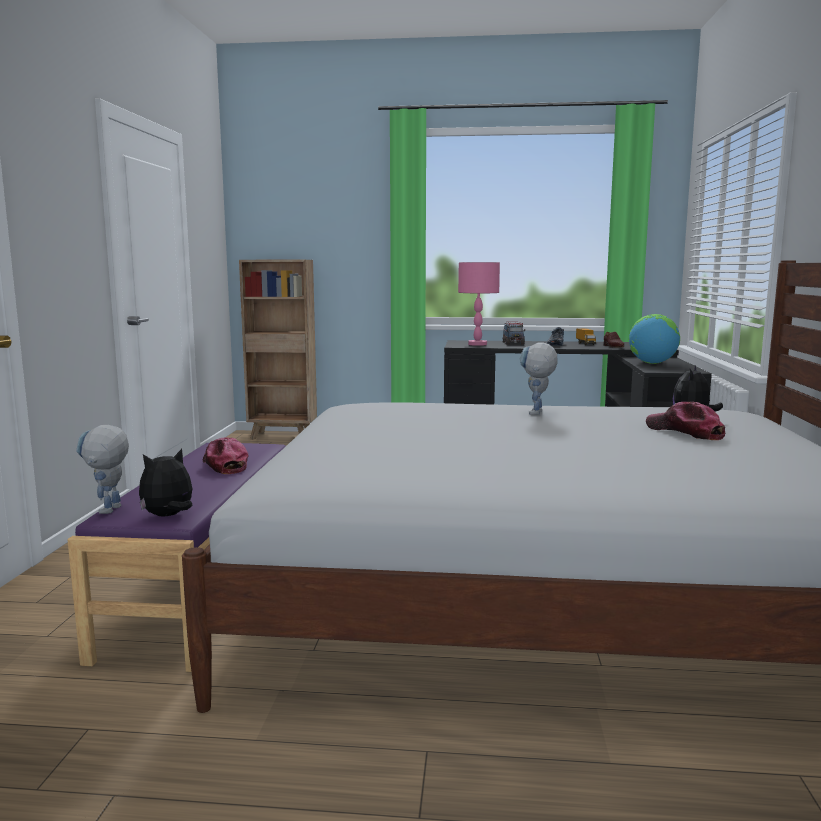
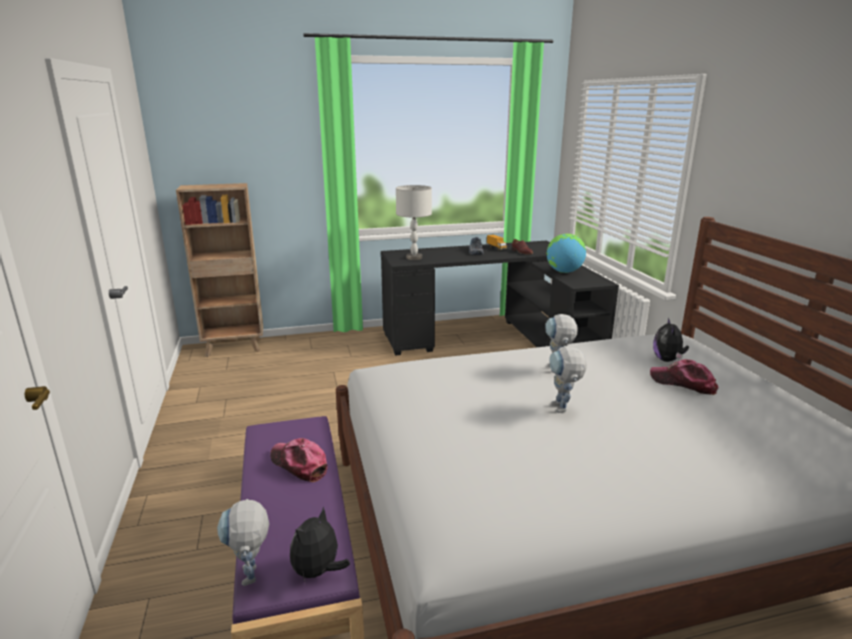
camera: 20 degrees left, 10 degrees up
(477, 344) = (414, 257): pink table lamp -> grey table lamp
(502, 433) = (562, 410): none -> toy robot
(513, 343) = (440, 253): toy truck -> none

